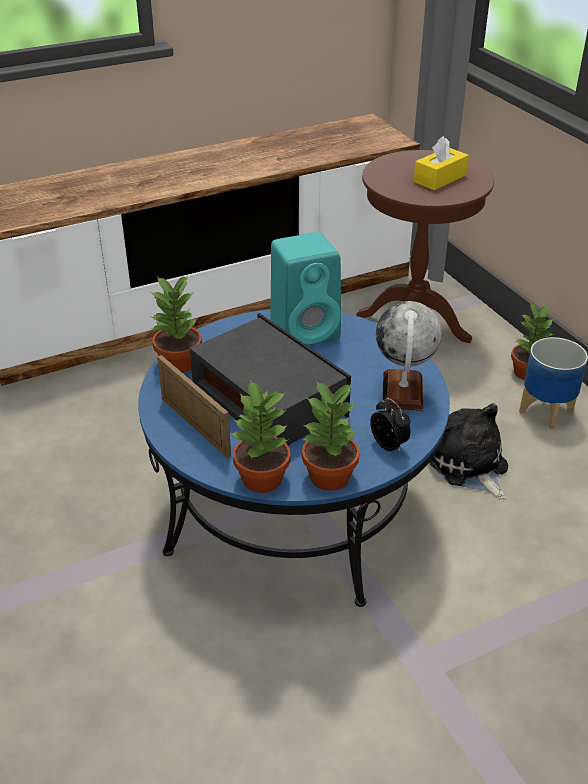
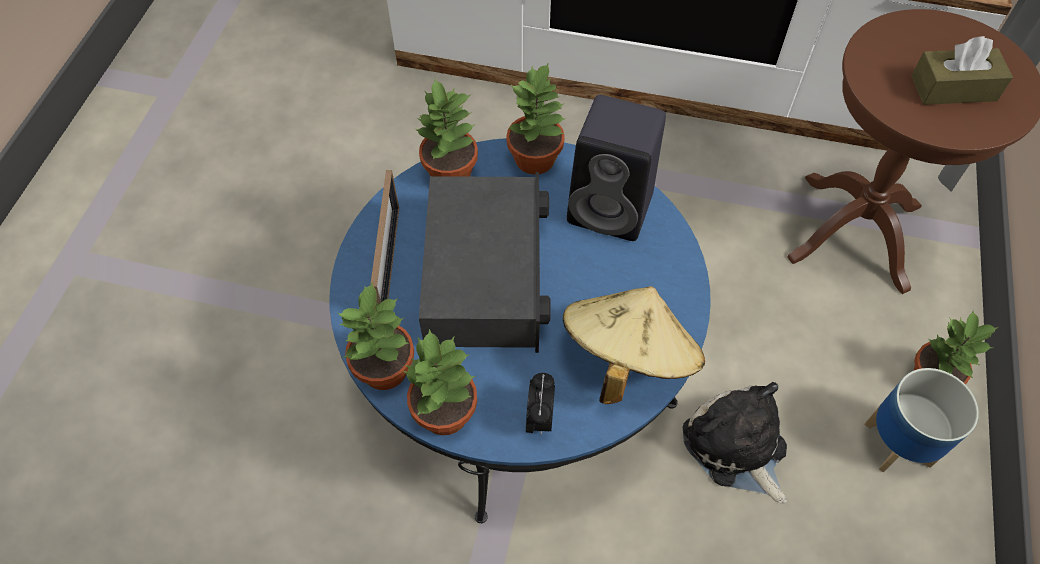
camera: 40 degrees right, 20 degrees up
(228, 330) = (536, 159): none -> potted plant
(307, 330) = (613, 208): turquoise speaker -> black speaker
(403, 391) = (627, 358): globe -> beige hat
(439, 178) = (953, 88): yellow tissue box -> brown tissue box
(468, 465) = (736, 447): plush toy -> plush toy turned 45 degrees counterclockwise

